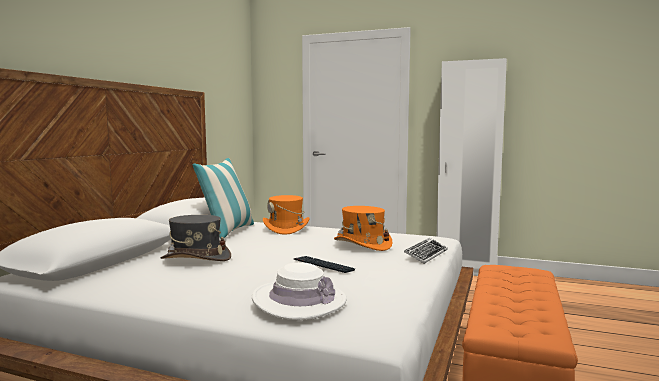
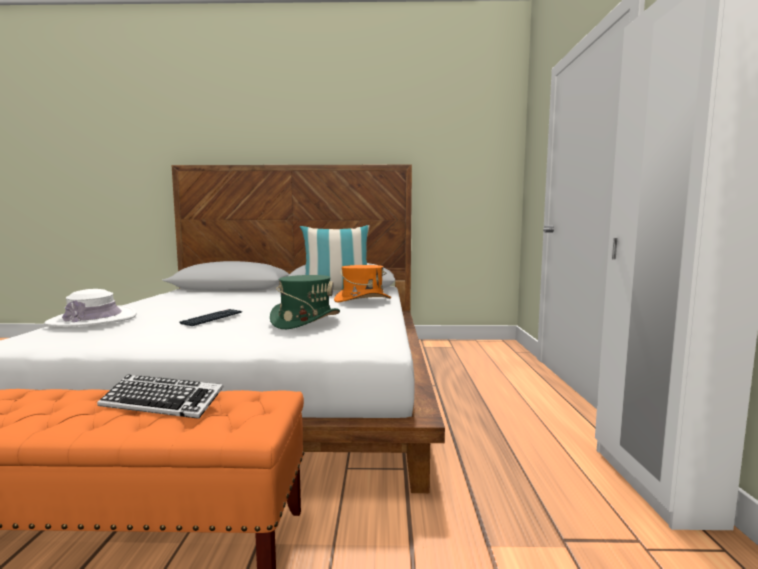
camera: 70 degrees right, 0 degrees up
(196, 258) = (235, 296): grey hat -> none
(362, 244) = (305, 321): orange hat -> green hat
(426, 254) = (266, 343): keyboard -> keyboard (162, 403)

